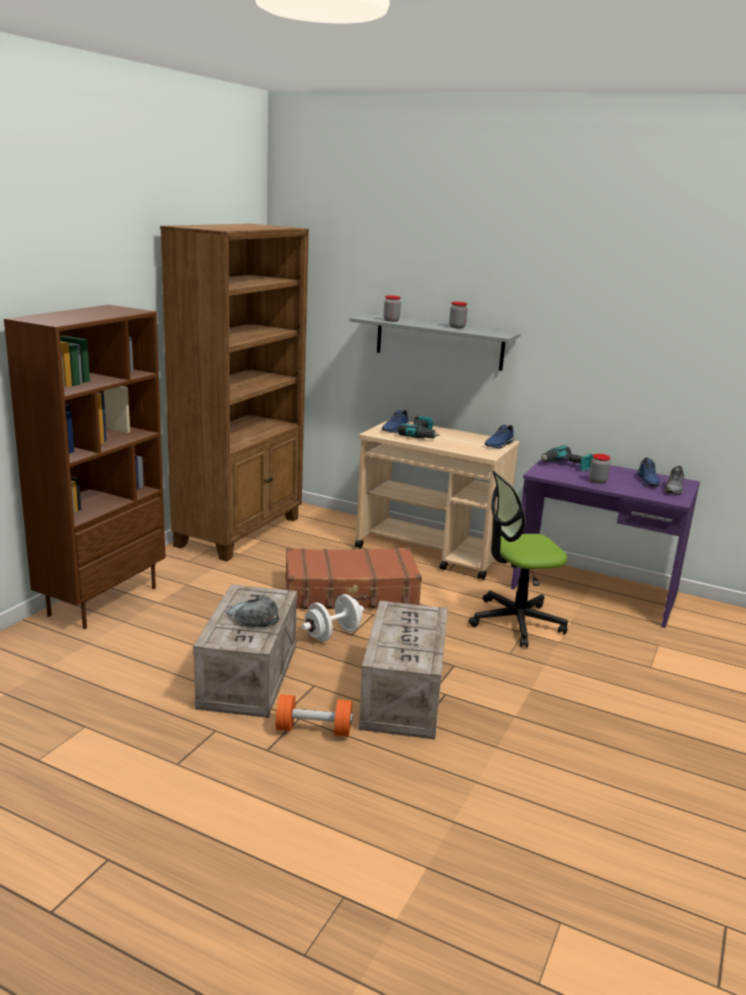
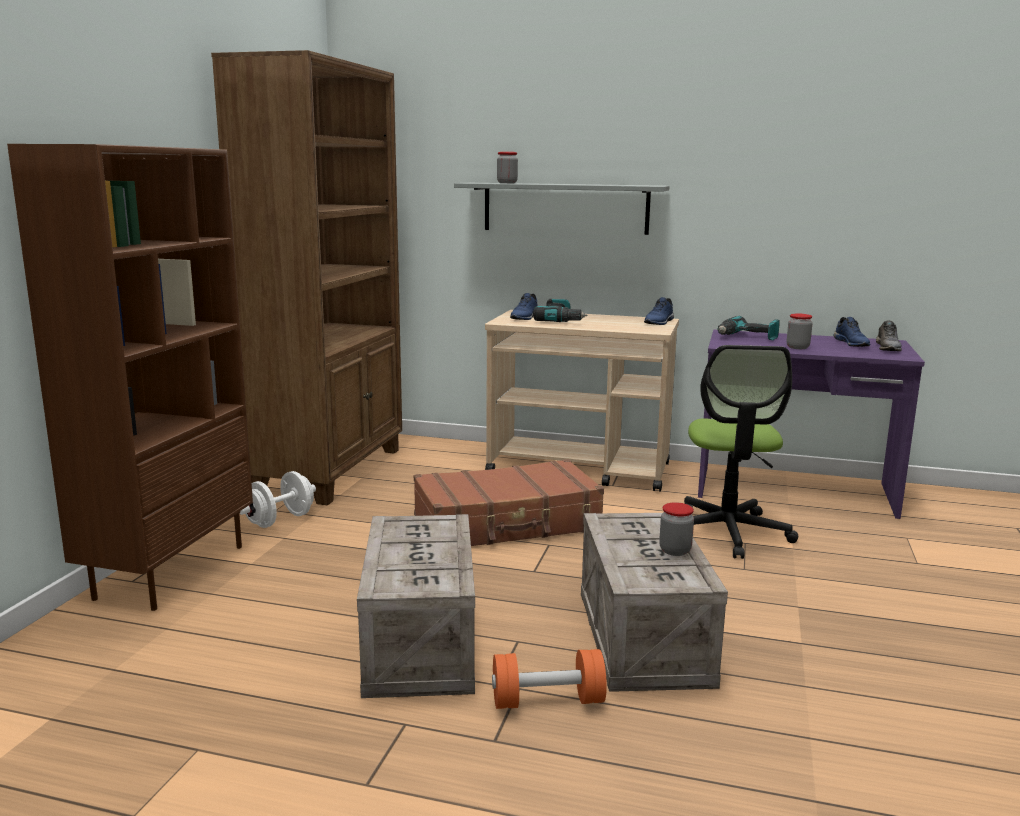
camera: 10 degrees left, 5 degrees down
(253, 616) = (425, 551): grey cap -> none
(332, 634) = (509, 574): white dumbbell -> white dumbbell (279, 520)
(457, 327) = (591, 184): jar -> jar (675, 550)
(515, 622) = (728, 532): office chair -> office chair turned 60 degrees counterclockwise

